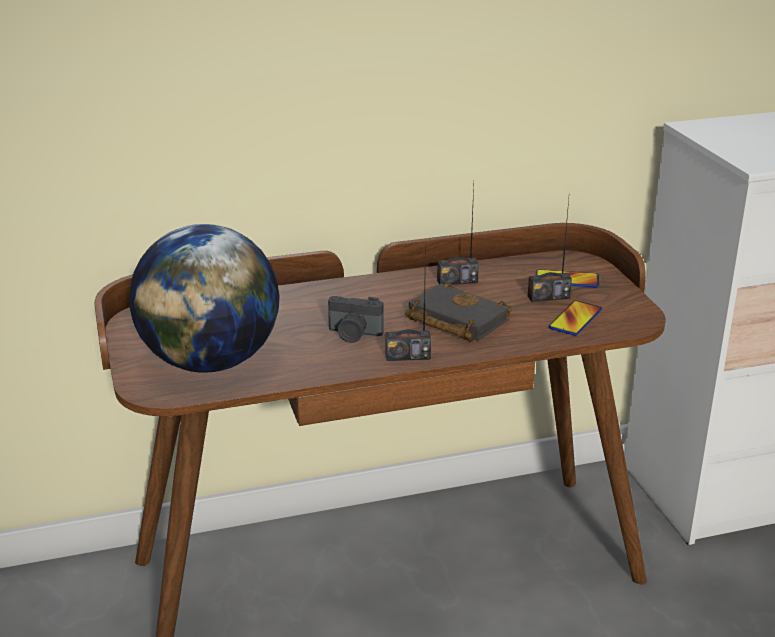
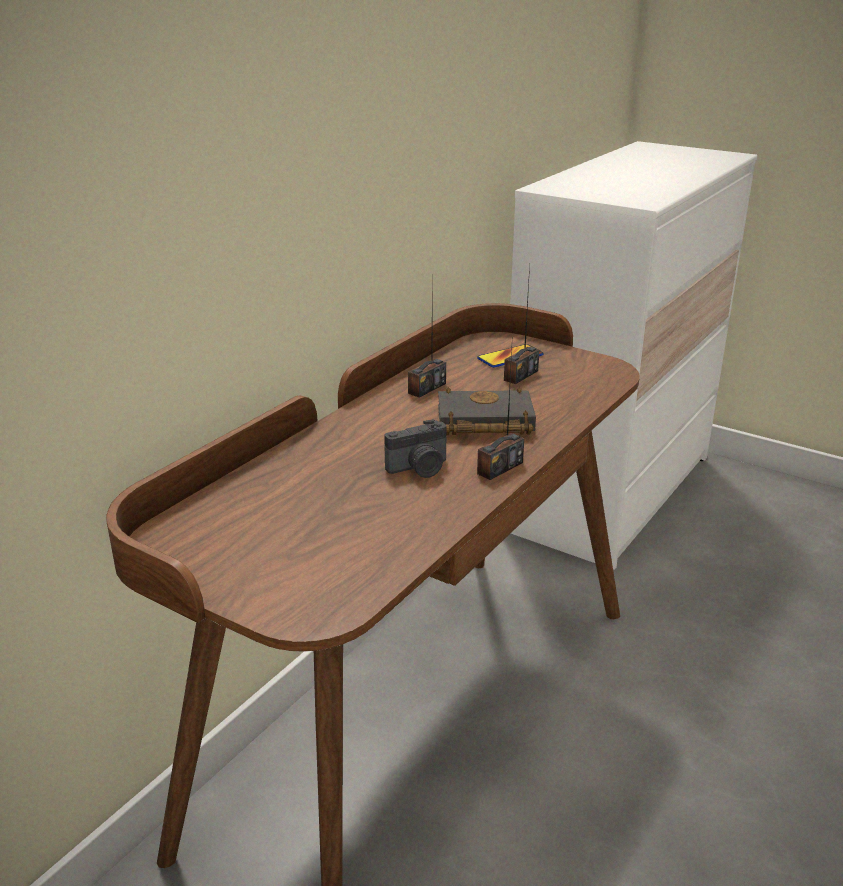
camera: 40 degrees left, 0 degrees up
(211, 362) = (326, 555): globe -> none
(575, 319) = (571, 385): phone -> none

